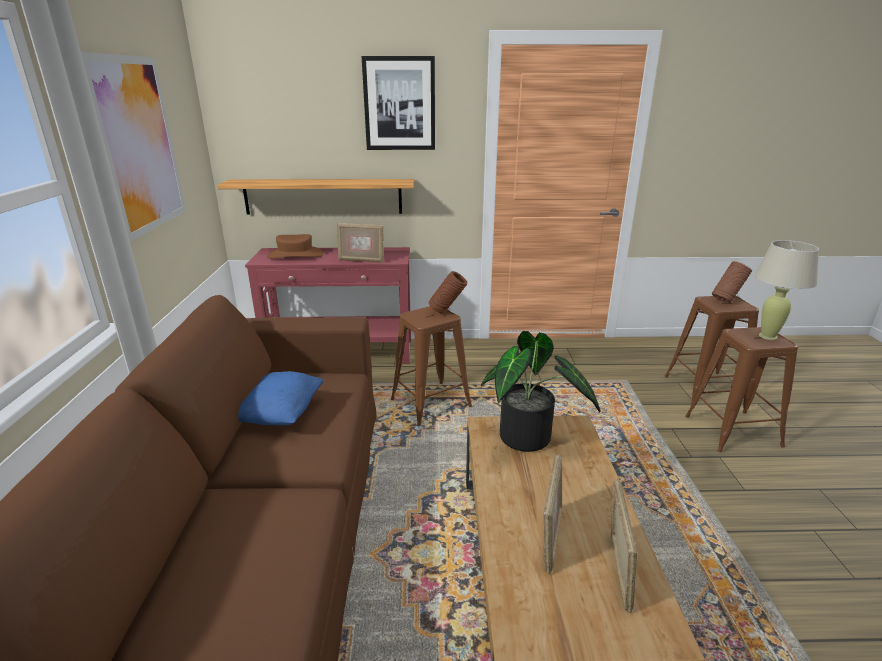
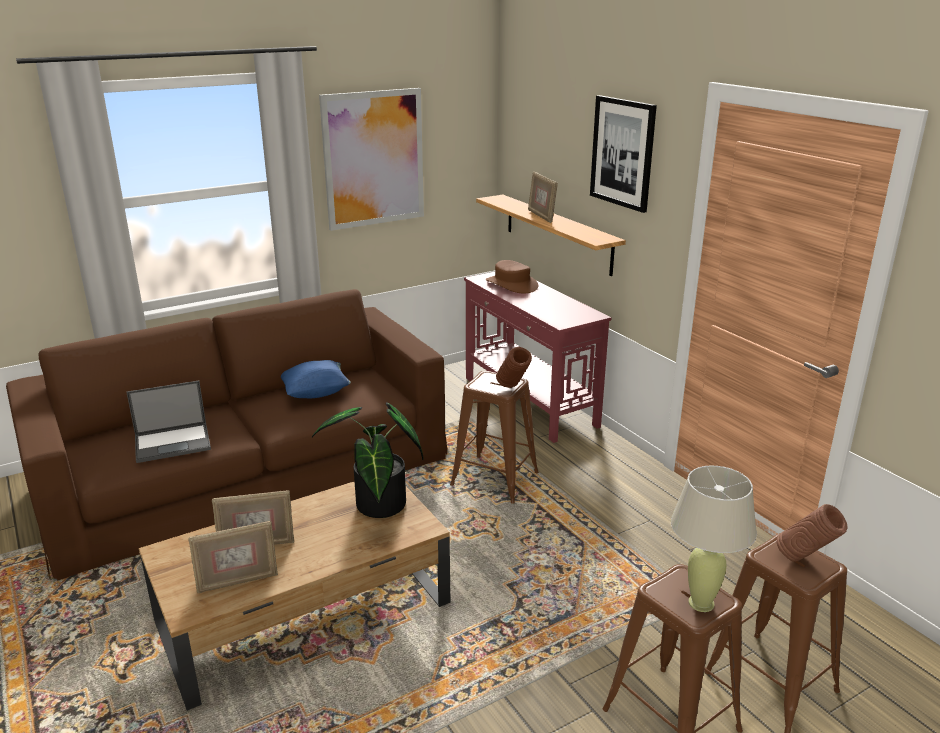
camera: 60 degrees right, 0 degrees up
(262, 559) = (173, 442): none -> laptop
(361, 260) = (537, 310): picture frame -> picture frame (541, 216)

